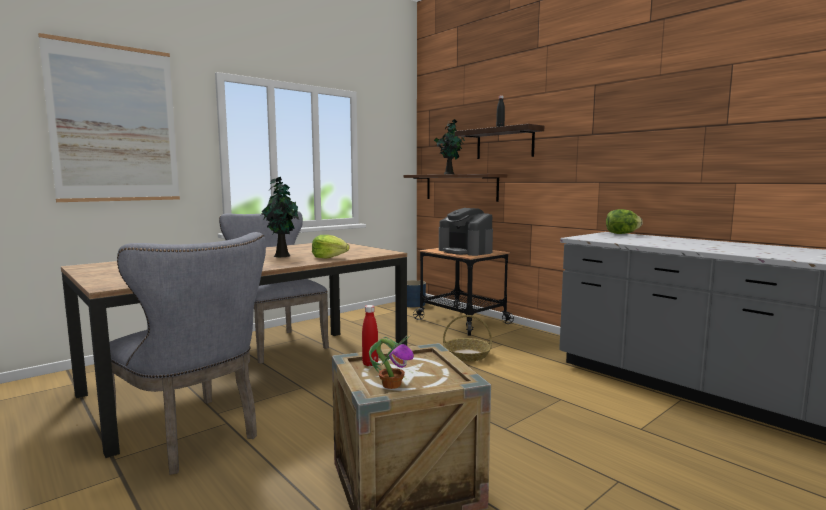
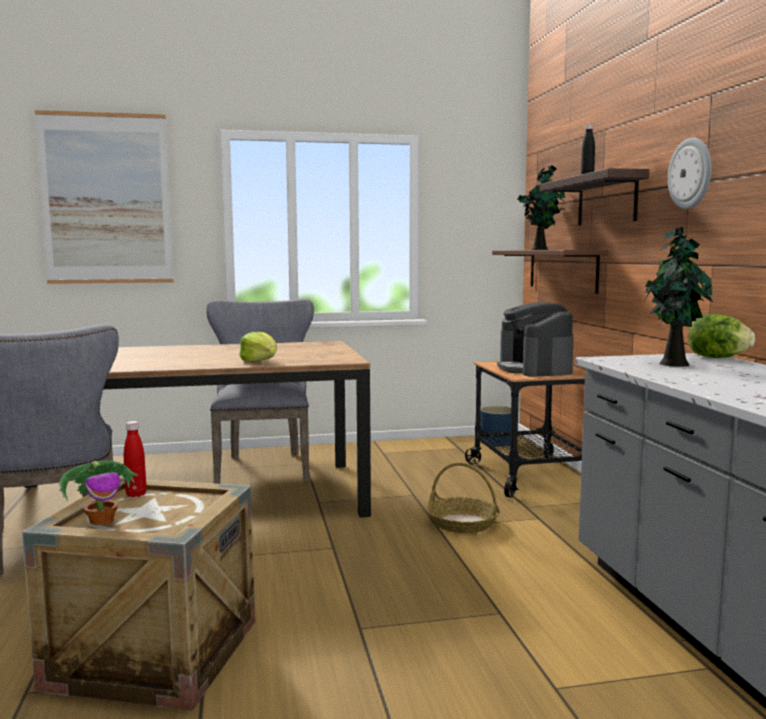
camera: 30 degrees right, 0 degrees up
(281, 255) = (221, 355): potted plant -> potted plant (672, 363)
(581, 129) = (691, 173): none -> wall clock

